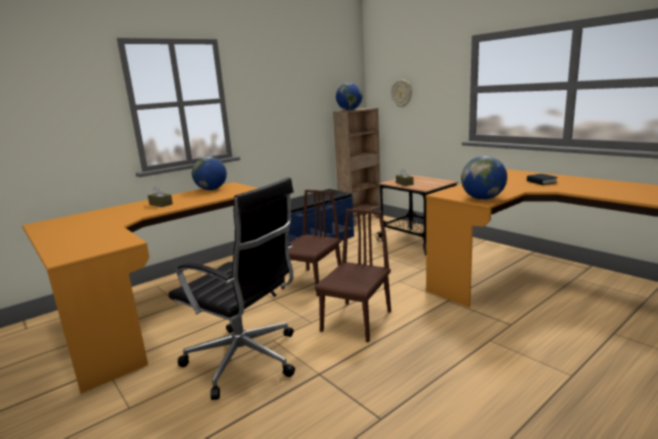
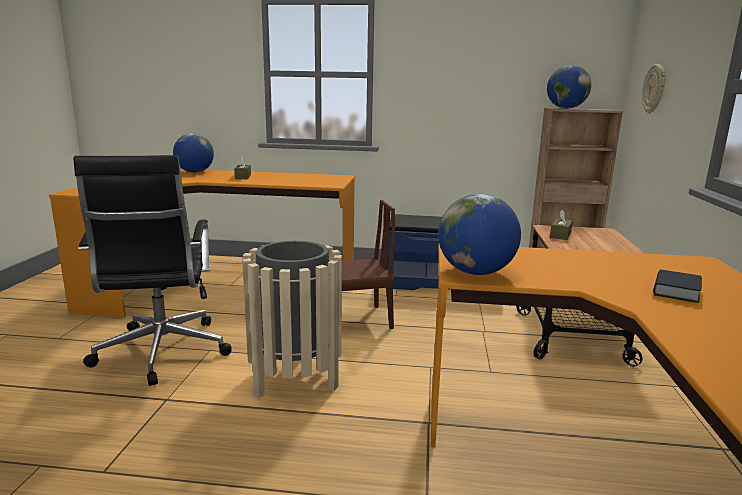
camera: 45 degrees right, 0 degrees up
(211, 189) = (314, 176): globe -> globe (195, 172)
(356, 321) = (295, 378): brown chair -> beige trash can

